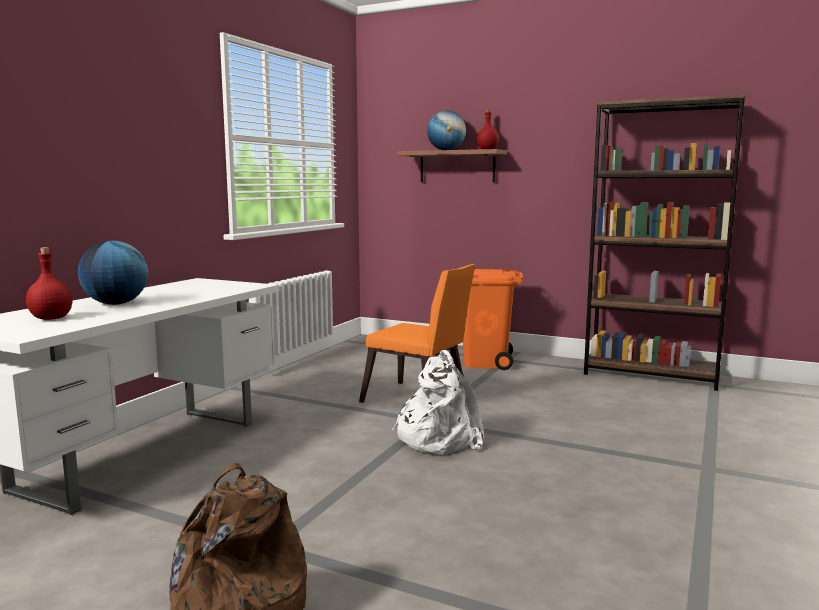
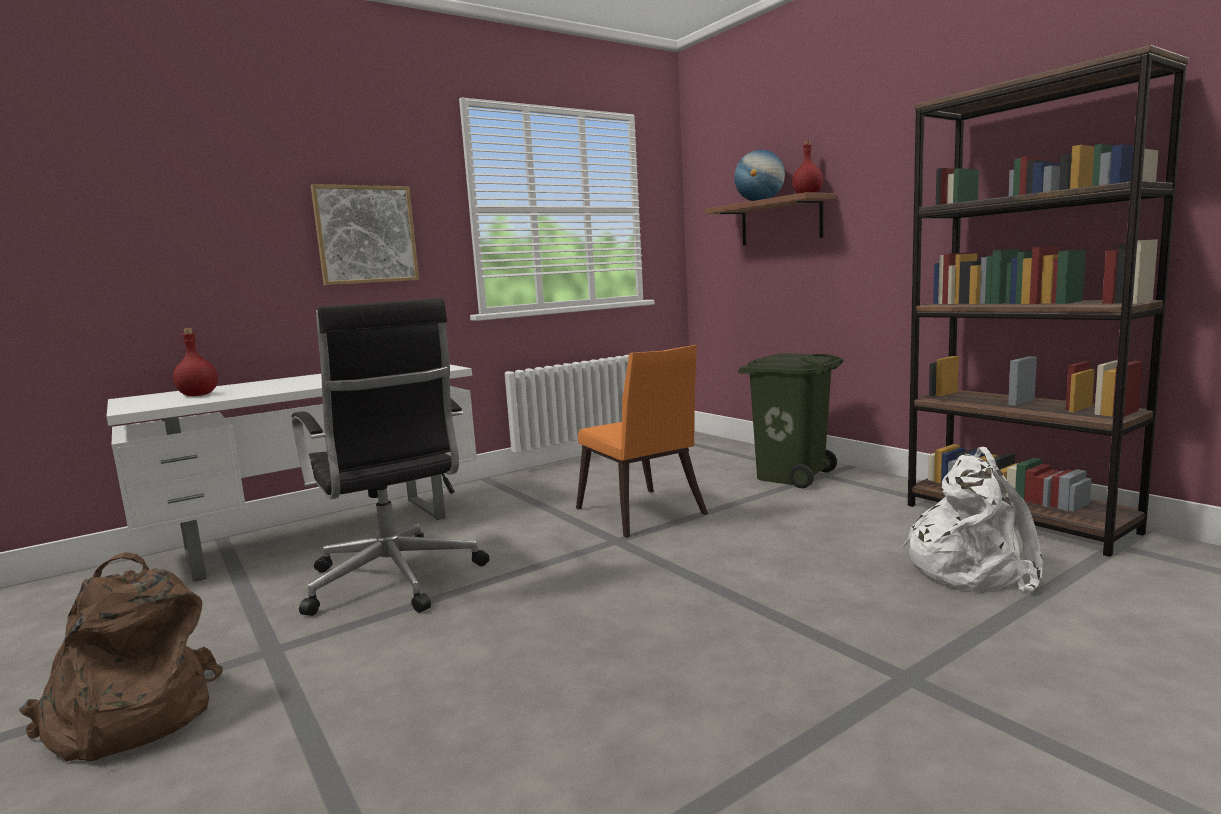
camera: 30 degrees right, 0 degrees up
(116, 304) = (283, 384): globe -> none
(151, 154) = (366, 234): none -> picture
(292, 477) = (394, 581): none -> black office chair
(438, 439) = (595, 564): white backpack -> white backpack (970, 568)
(485, 362) = (791, 476): orange trash can -> green trash can

